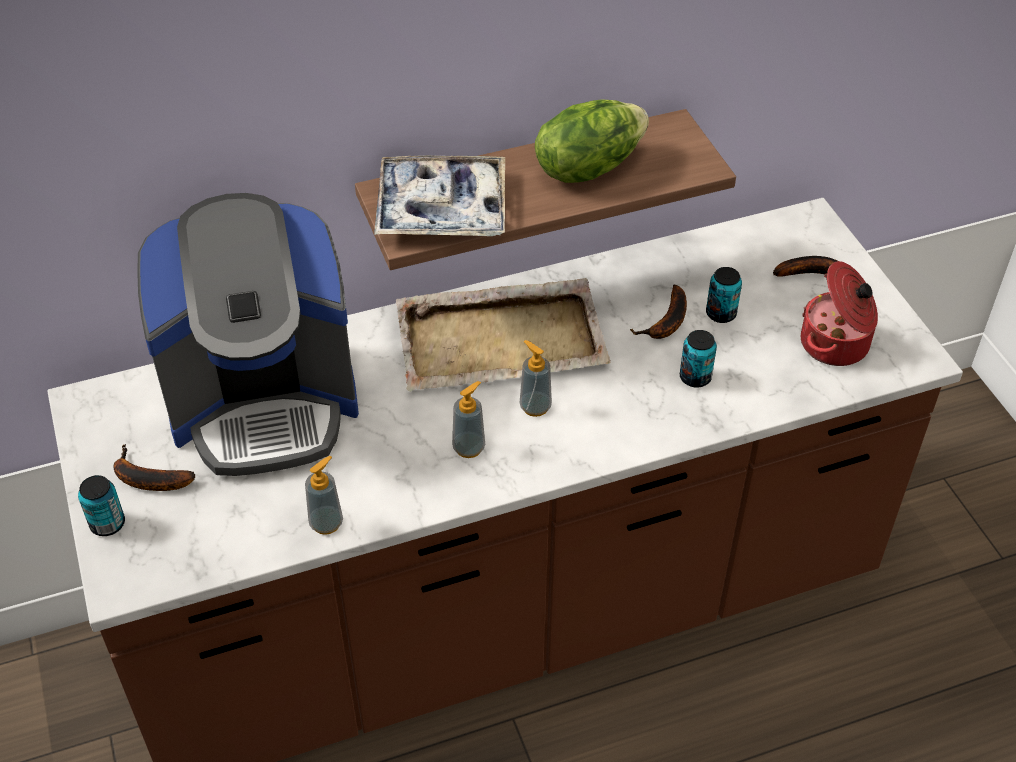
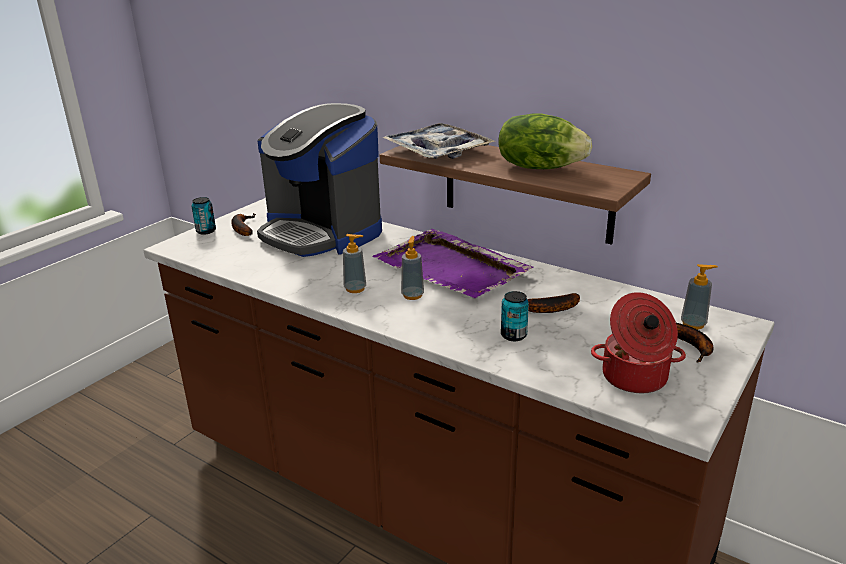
camera: 55 degrees right, 20 degrees down
(326, 523) = (257, 274): soap dispenser -> soap dispenser (693, 324)
(502, 339) = (452, 268): beige tray -> purple tray
(721, 314) = (586, 324): can -> none

